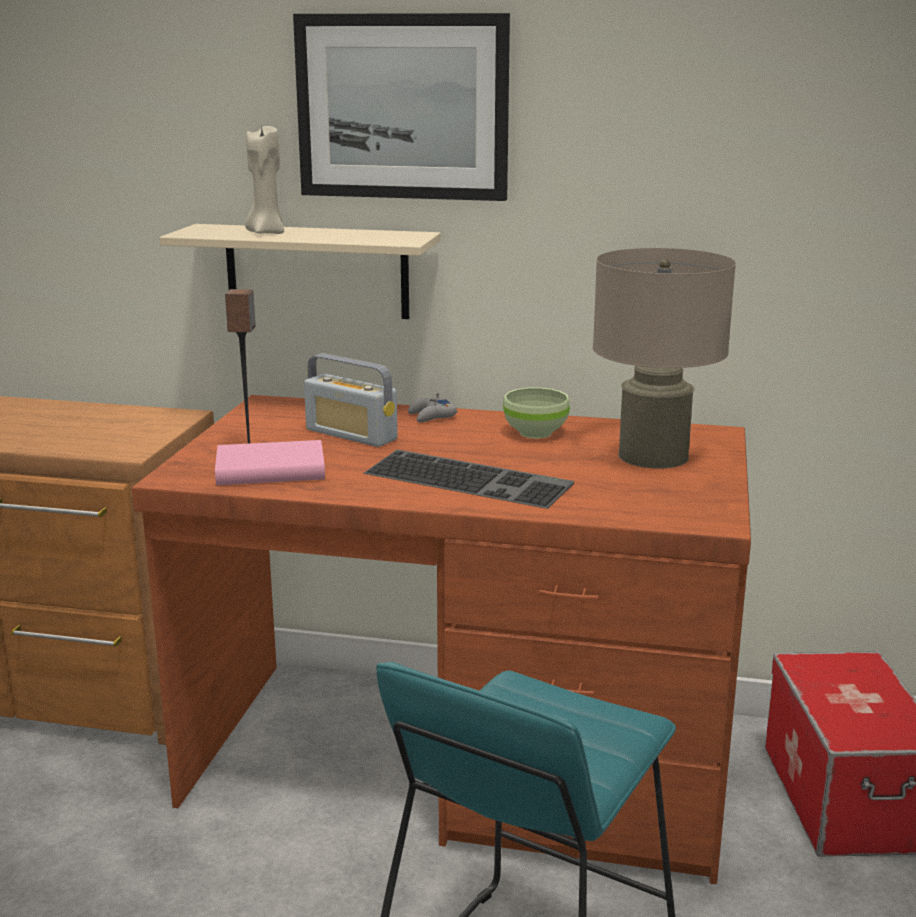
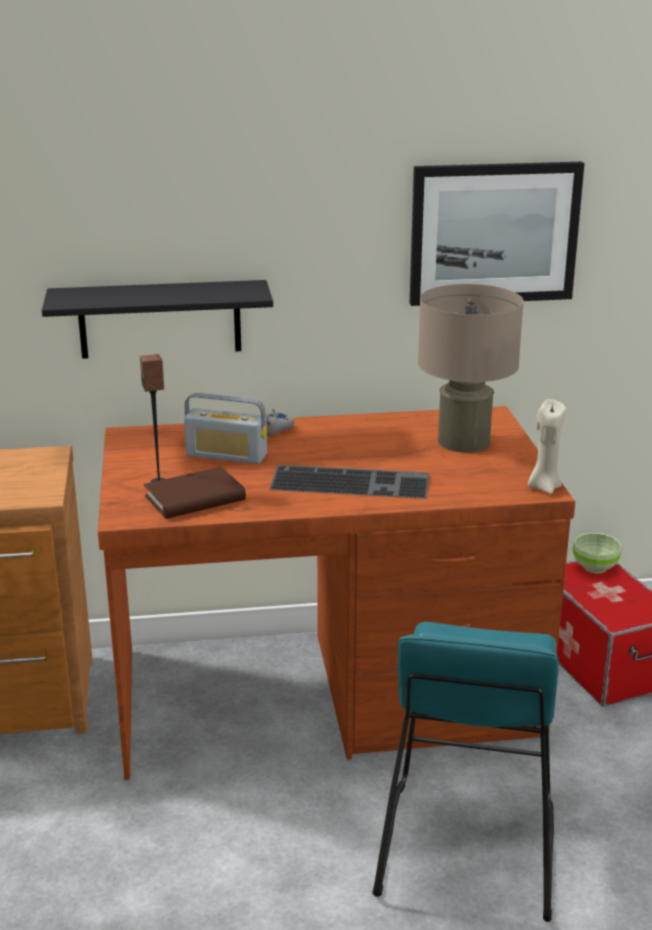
camera: 20 degrees left, 5 degrees up
(266, 233) = (128, 295): beige candle -> beige candle (543, 487)
(270, 470) = (195, 498): pink book -> brown book
(317, 271) = (160, 319): beige shelf -> black shelf
(403, 107) = (233, 182): picture -> picture (494, 233)
(536, 433) = (365, 433): green bowl -> green bowl (595, 567)

